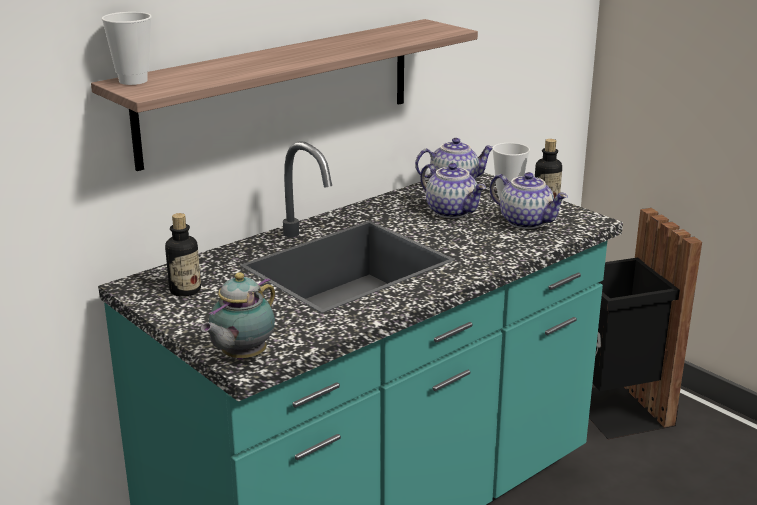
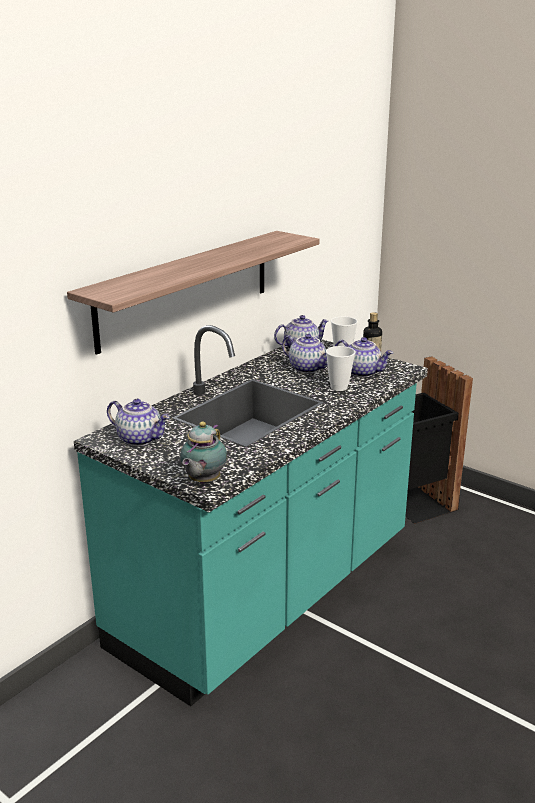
camera: 10 degrees left, 0 degrees up
(133, 81) = (98, 289): cup -> cup (339, 387)
(185, 290) = (140, 439): bottle -> teapot

